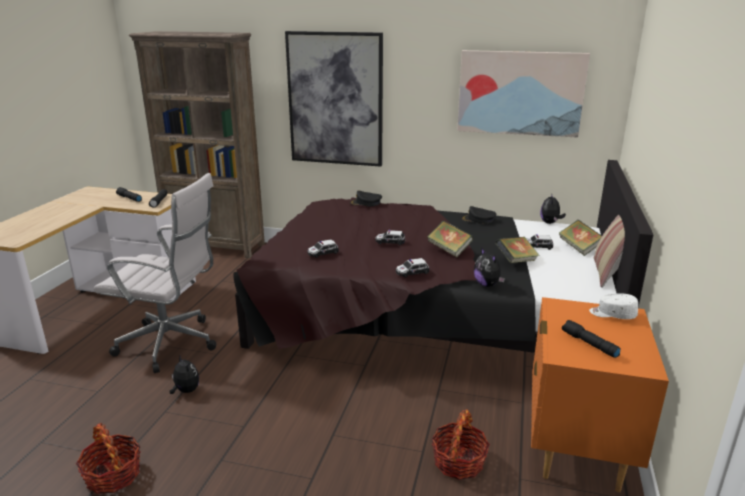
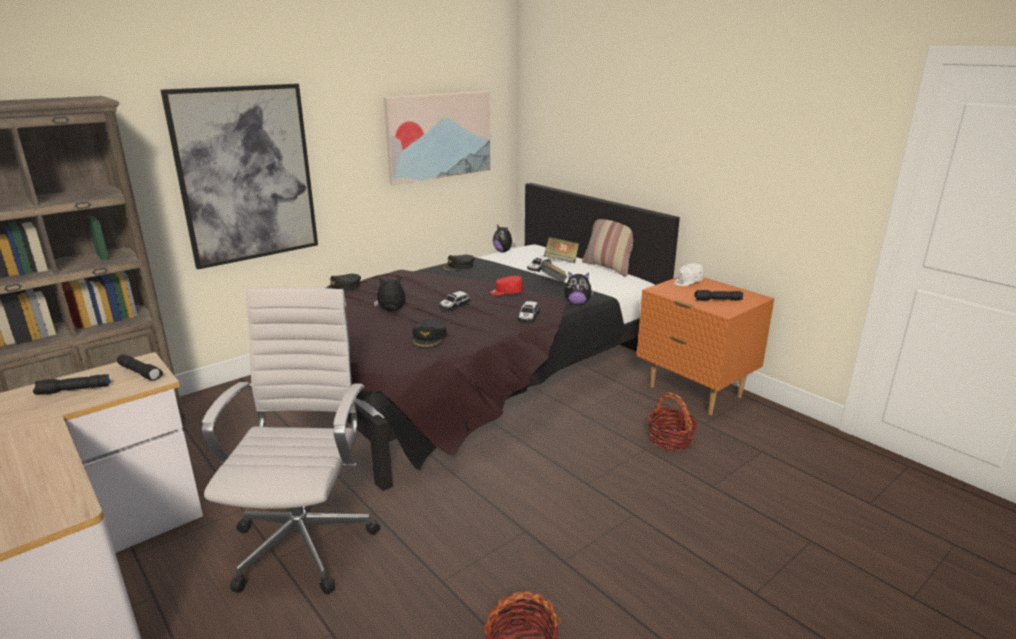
camera: 55 degrees left, 0 degrees up
(172, 344) = (305, 540): white office chair -> white office chair turned 45 degrees counterclockwise
(186, 391) = (419, 554): plush toy -> plush toy (391, 311)
(322, 253) = (429, 338): toy car -> black cap
(449, 250) = (506, 292): book -> red cap

